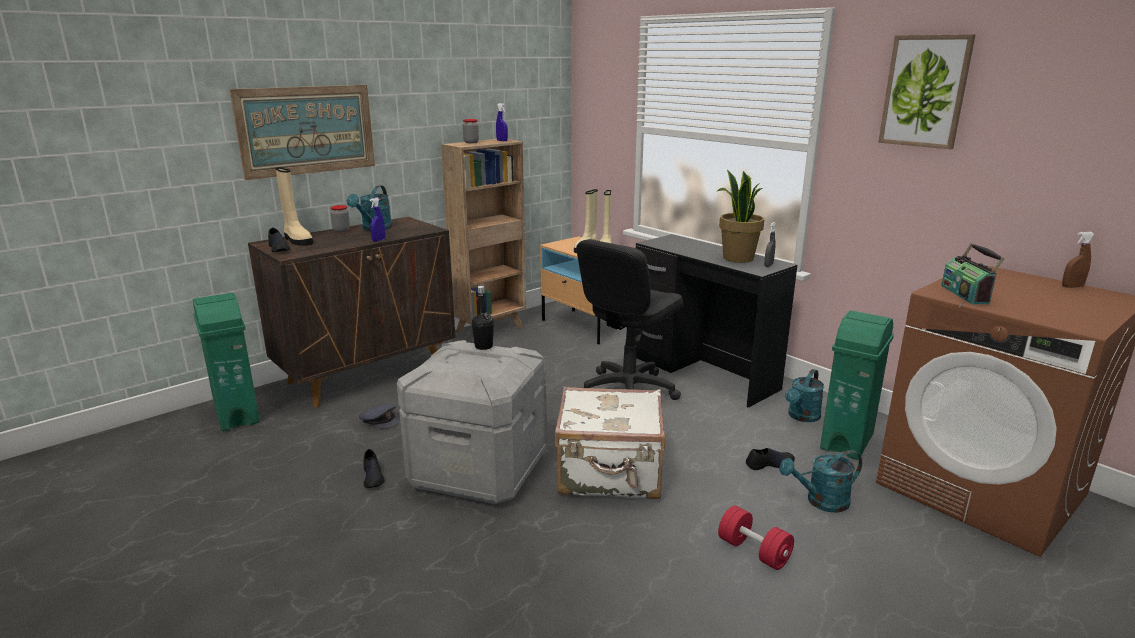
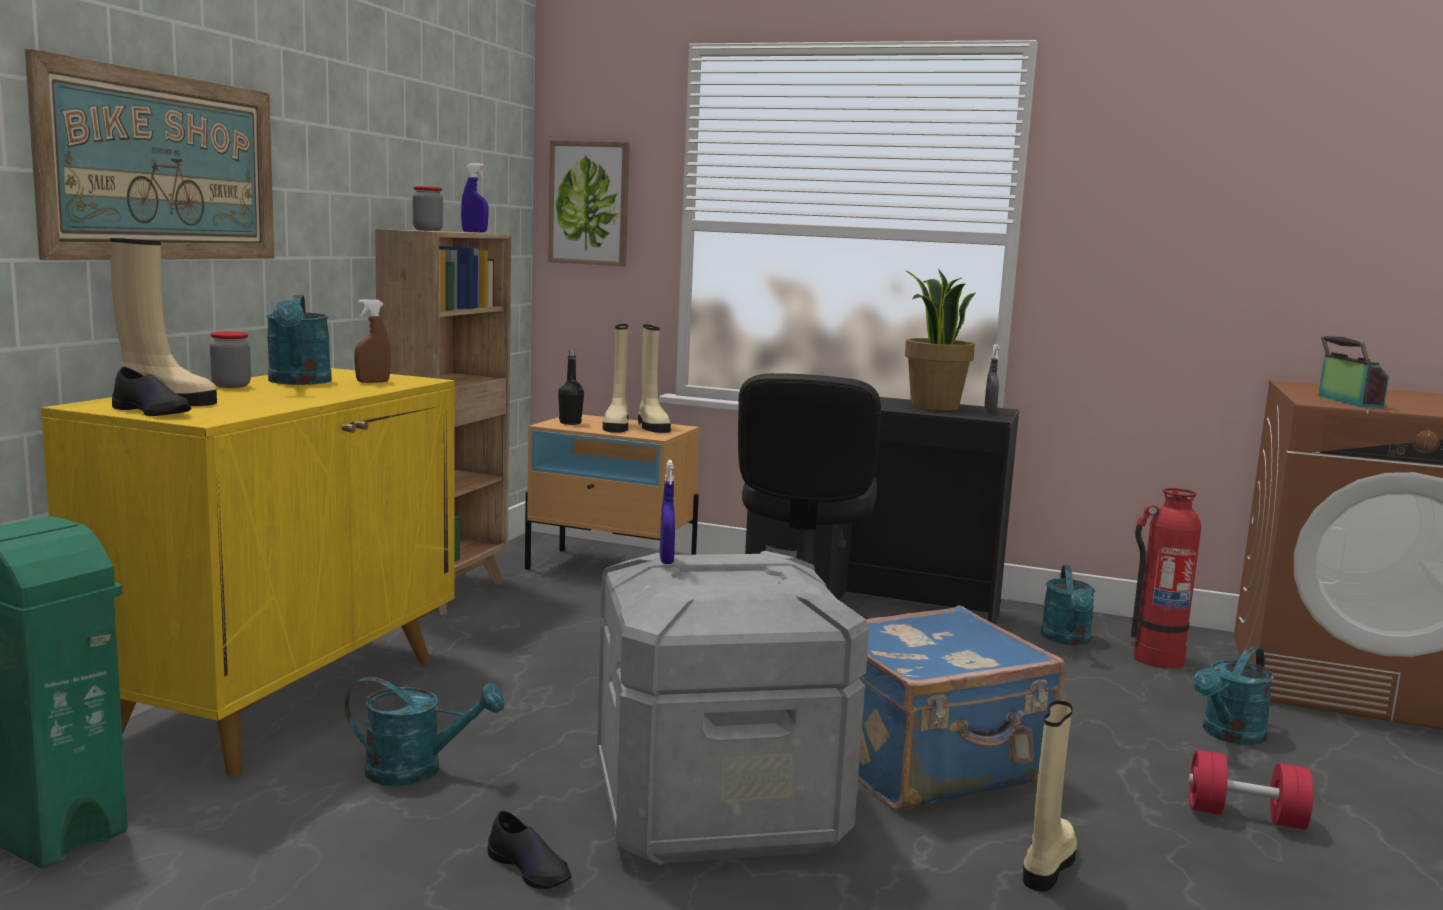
camera: 30 degrees left, 10 degrees down
(368, 373) = (285, 697): brown cabinet -> yellow cabinet
(378, 240) = (352, 394): blue spray bottle -> blue spray bottle (666, 560)
(380, 420) = (417, 770): grey cap -> turquoise watering can
(483, 346) = (713, 556): black bottle -> black bottle (570, 423)
(598, 543) = (1047, 864): none -> beige boot
(610, 474) = (930, 765): white suitcase -> blue suitcase
(769, 464) = (1110, 704): black shoe -> none
(847, 441) = (1156, 659): green trash can -> fire extinguisher
(925, 91) = (1181, 155): picture -> picture (589, 203)
(966, 294) = (1347, 401): radio -> radio turned 150 degrees counterclockwise
(1072, 286) = (1409, 392): brown spray bottle -> brown spray bottle (373, 382)

